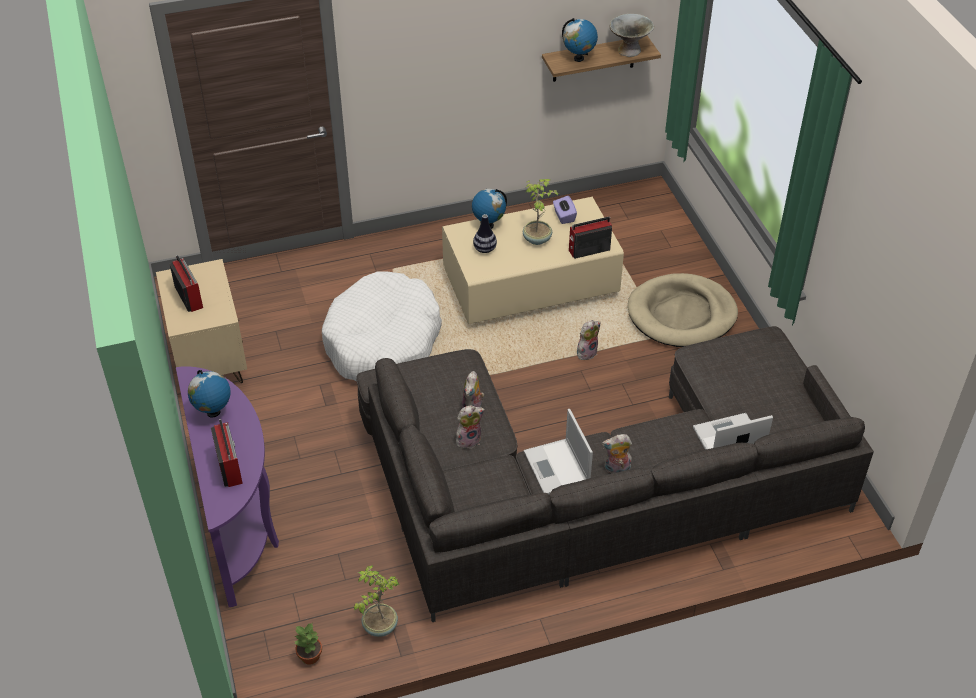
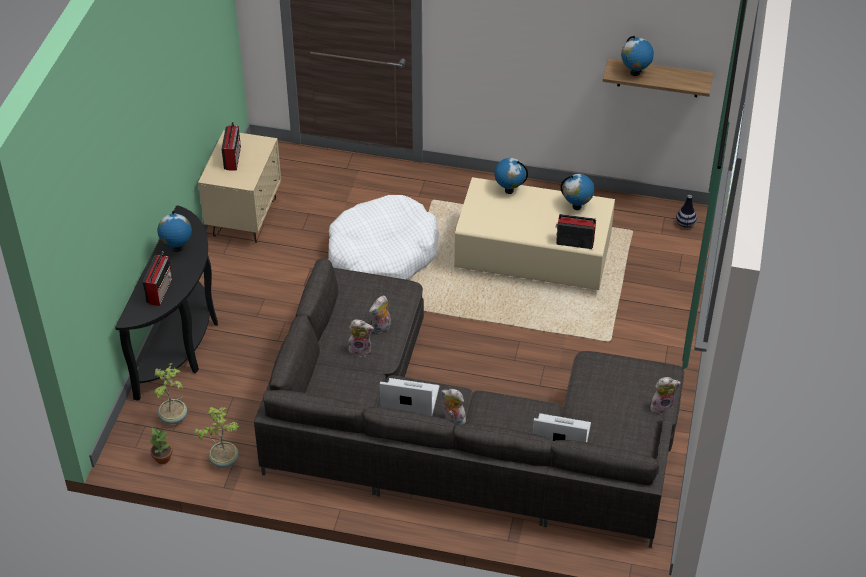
camera: 30 degrees right, 0 degrees up
(239, 522) = (182, 343): purple console table -> black console table
(484, 249) = (490, 208): vase -> vase (685, 224)
(537, 239) = (539, 216): potted plant -> potted plant (174, 417)
(557, 468) = (408, 398): laptop -> laptop turned 90 degrees clockwise
(564, 216) = (576, 206): purple tissue box -> globe
(586, 352) = (535, 328): plush toy -> plush toy (662, 406)
(629, 50) = (685, 81): grey bowl -> none
(681, 314) = (641, 331): beige dog bed -> none

